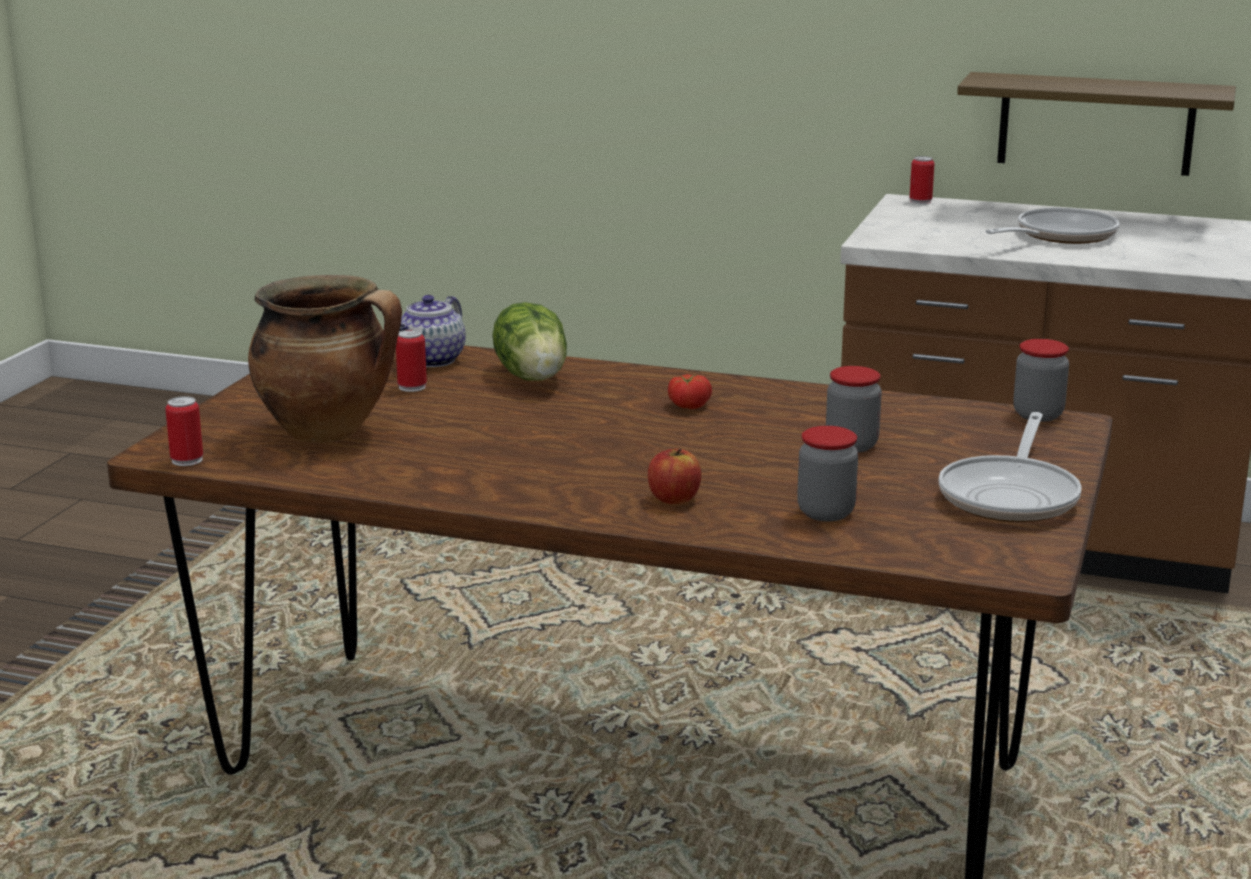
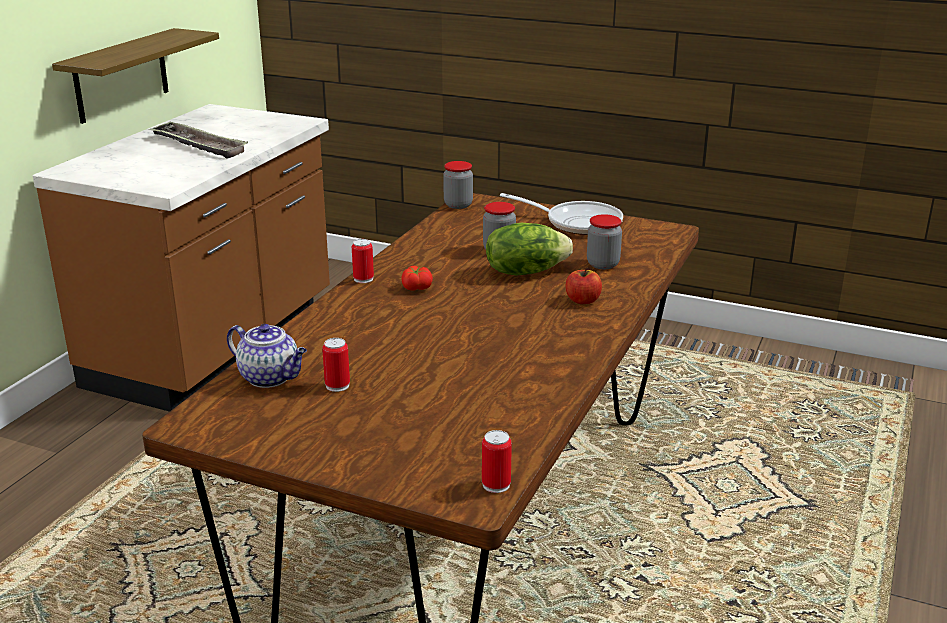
camera: 85 degrees left, 5 degrees up
(329, 431) = (438, 419): cooking pot -> none
(533, 376) = (331, 337): lettuce -> lettuce (525, 271)
(920, 201) = (70, 167): can -> can (363, 279)
(1059, 236) = (198, 145): frying pan -> tray

